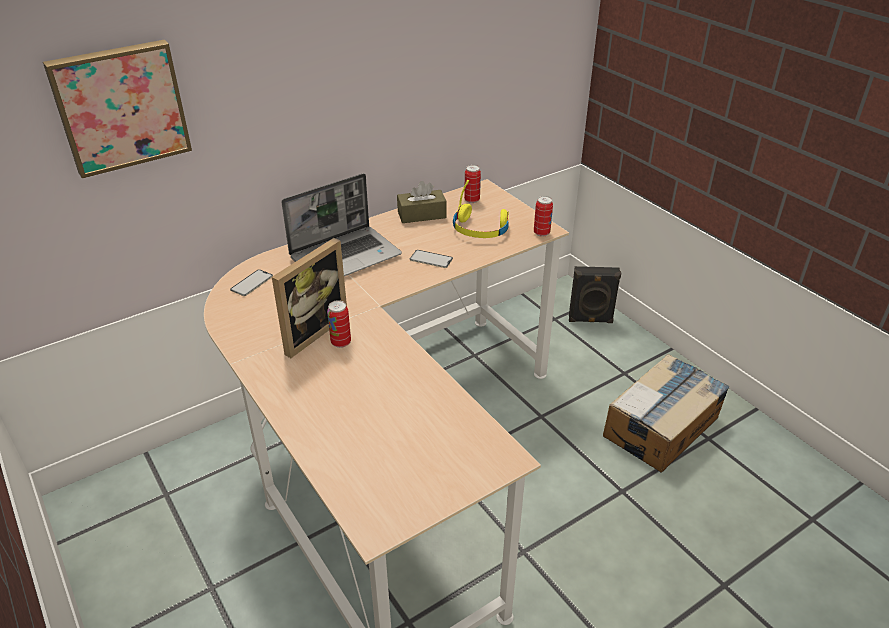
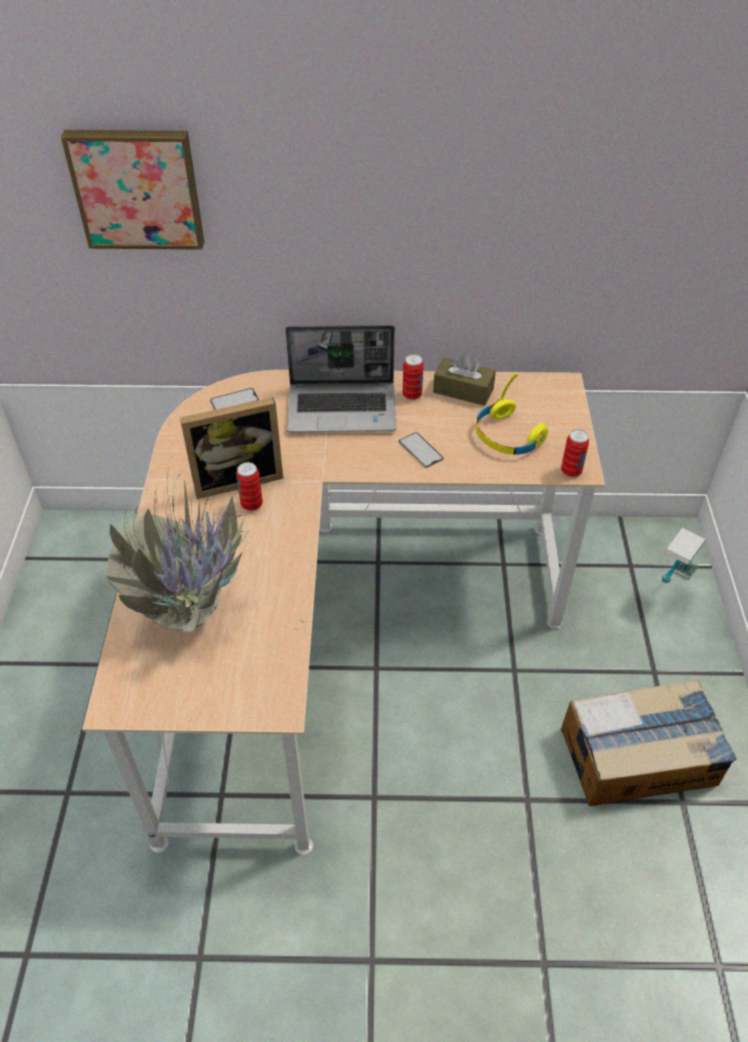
camera: 35 degrees right, 10 degrees up
(375, 431) = (197, 612): none -> potted plant
(472, 200) = (535, 394): can -> can (412, 395)
(590, 320) = (672, 588): black speaker -> table lamp

